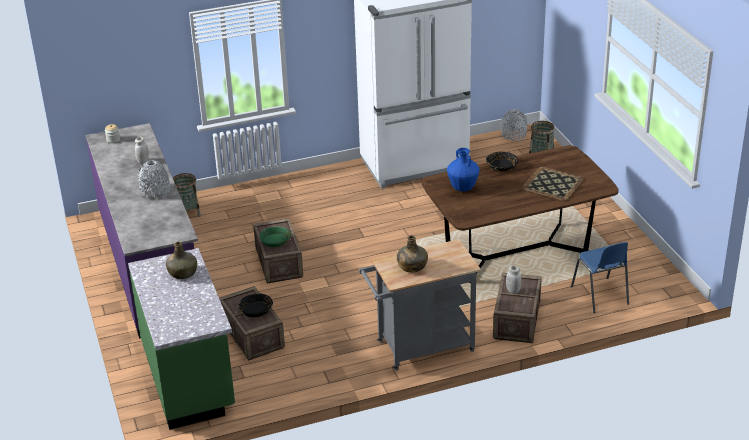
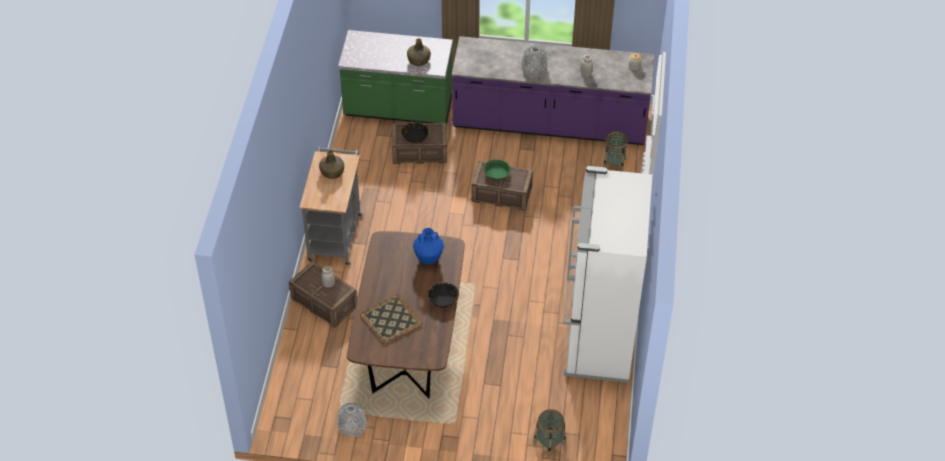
camera: 115 degrees right, 15 degrees up
(513, 135) = (609, 445): grey vase -> grey vase (352, 426)
(600, 296) = (313, 370): blue chair -> none

